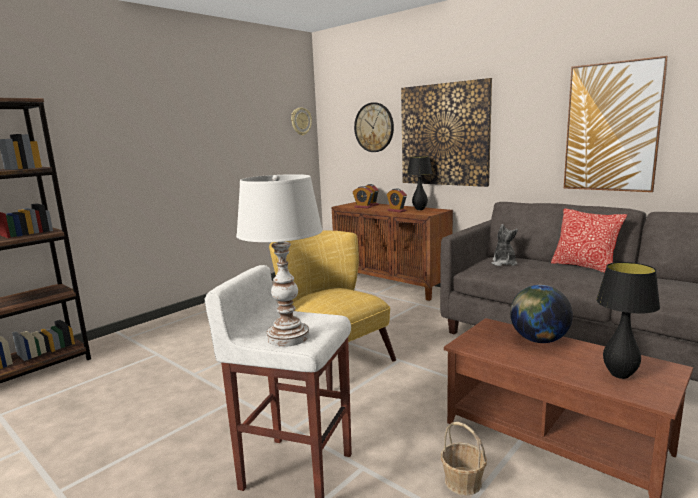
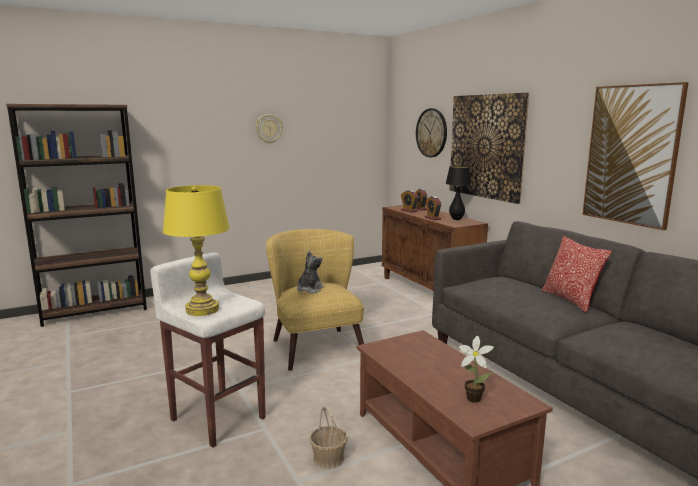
camera: 20 degrees right, 0 degrees up
(288, 337) = (202, 310): white table lamp -> yellow table lamp
(300, 121) = (370, 122): wall clock -> wall clock (269, 129)
(503, 263) = (496, 284): plush toy -> plush toy (309, 290)
(538, 340) = (442, 357): globe -> none
(619, 375) = (471, 398): black table lamp -> potted plant

